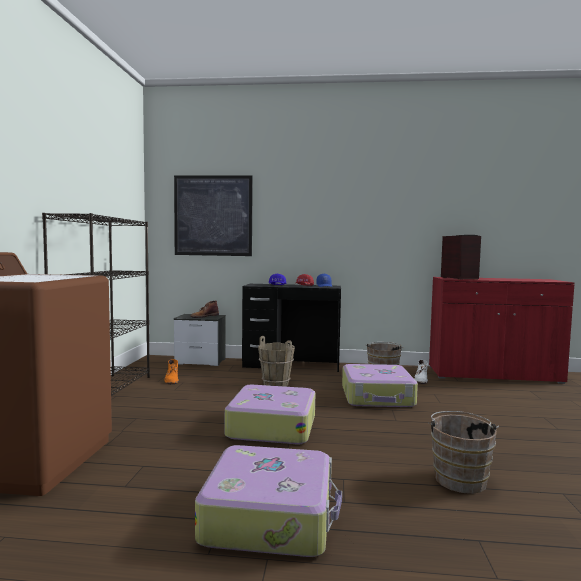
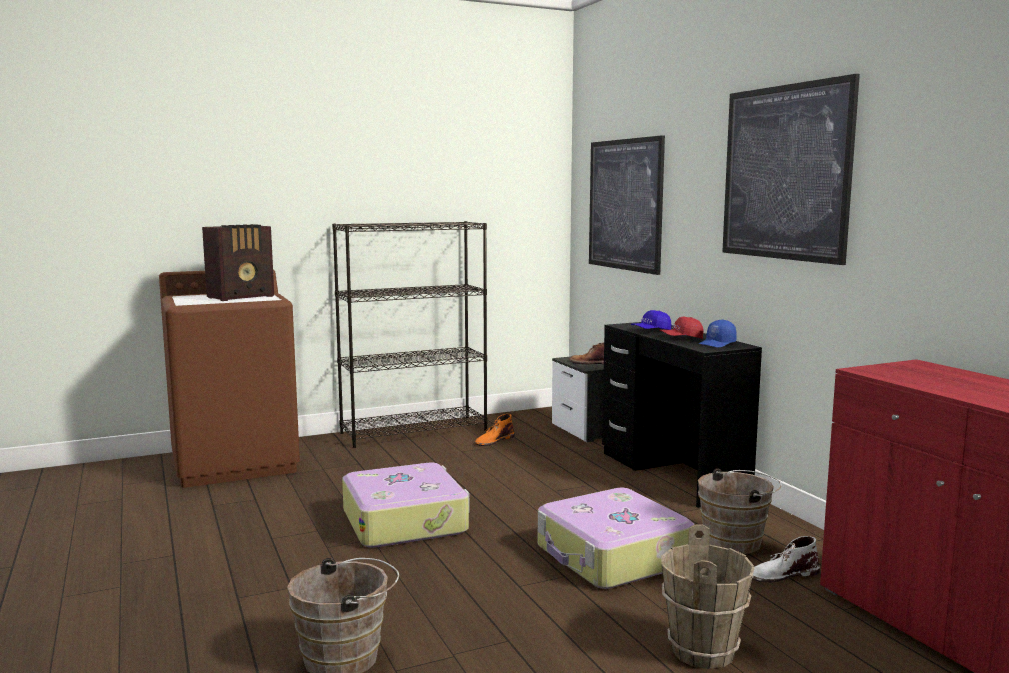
camera: 60 degrees right, 5 degrees up
(270, 515) = (191, 571): suitcase -> none
(276, 384) = (564, 487): brown bucket -> brown bucket (703, 651)
(350, 199) = (785, 173): none -> picture
(459, 278) = (917, 373): radio -> radio (242, 297)

